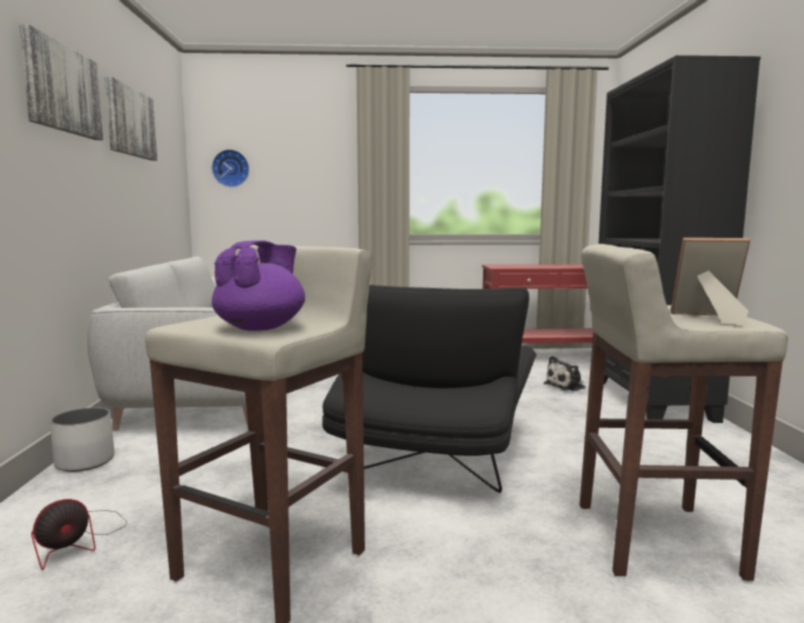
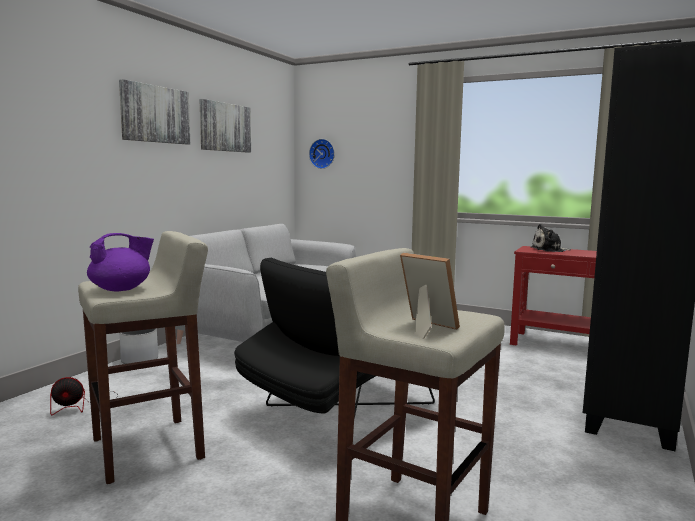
camera: 30 degrees right, 0 degrees up
(566, 386) = (555, 378): plush toy -> plush toy (549, 250)

